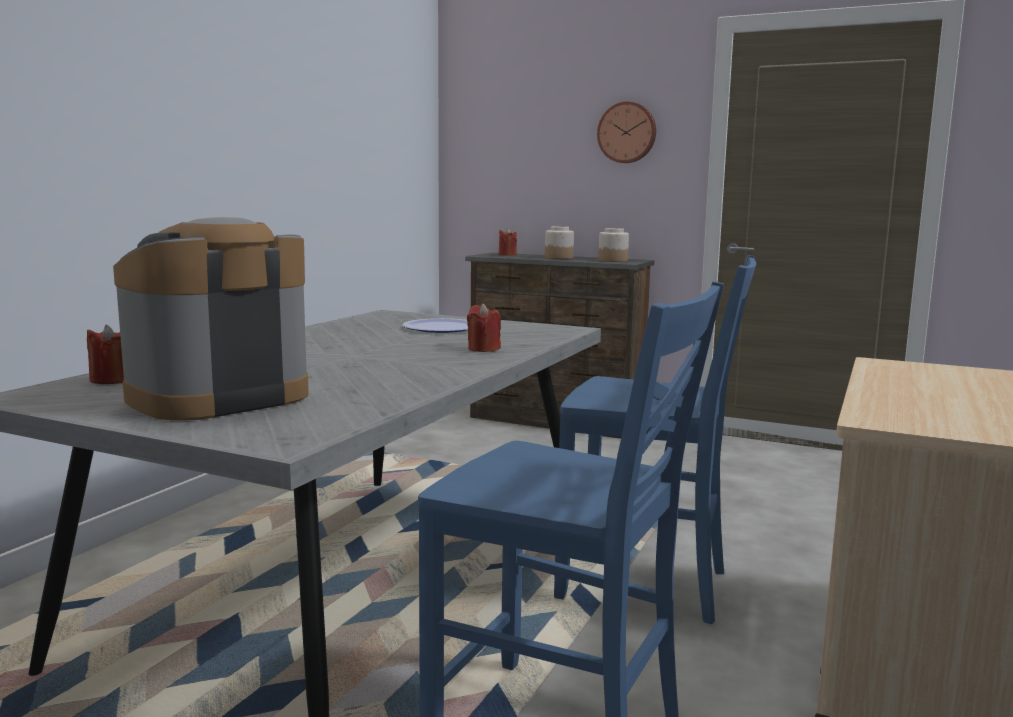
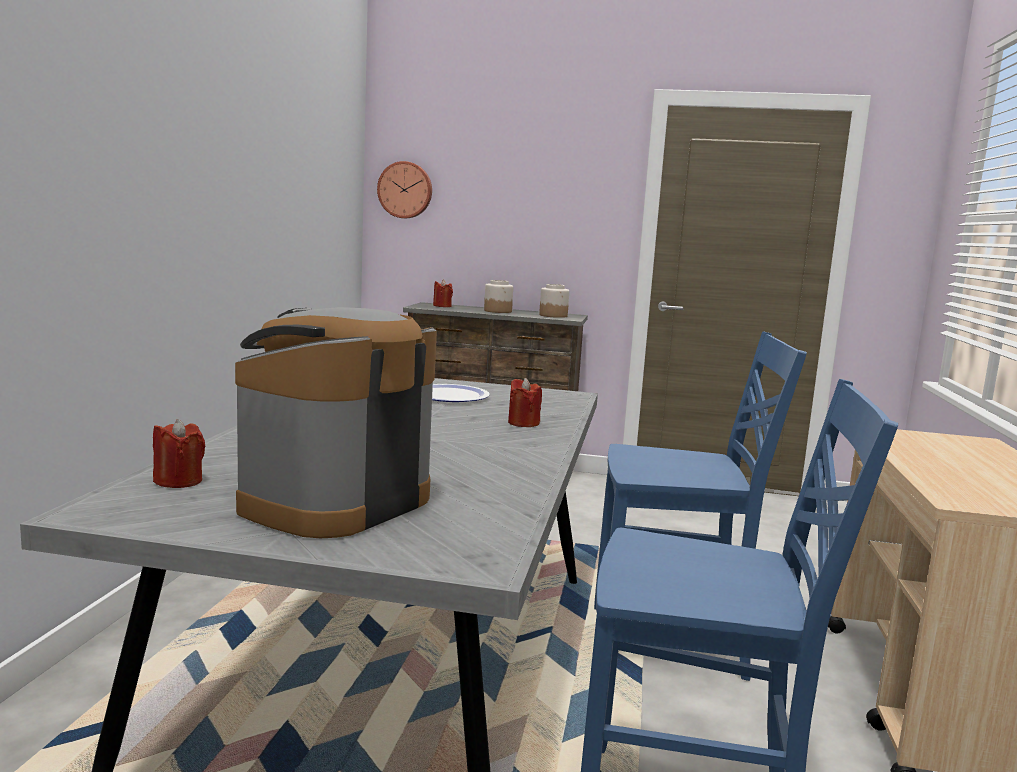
camera: 15 degrees left, 0 degrees up
(627, 132) = (563, 191): wall clock -> wall clock (405, 190)

